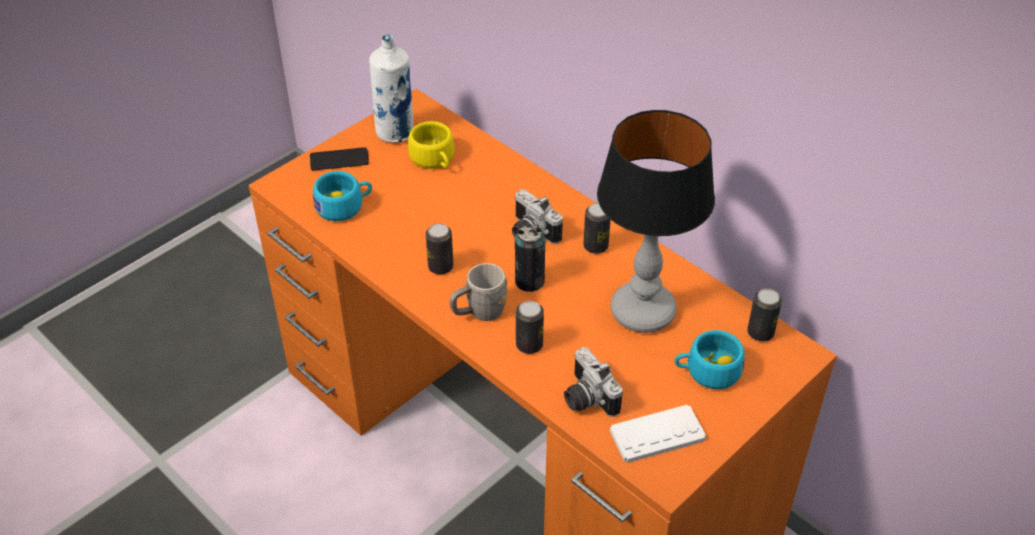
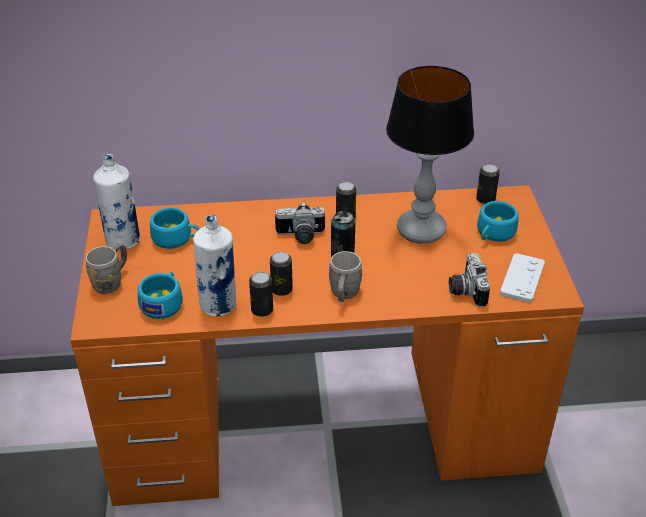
camera: 50 degrees left, 5 degrees down
(339, 160) = (111, 281): phone -> grey mug
(376, 241) = (219, 305): none -> white bottle
(434, 160) = (176, 239): yellow cup -> turquoise cup
(529, 345) = (396, 289): can -> can (262, 310)
(585, 398) = (465, 290): camera -> camera turned 75 degrees clockwise

